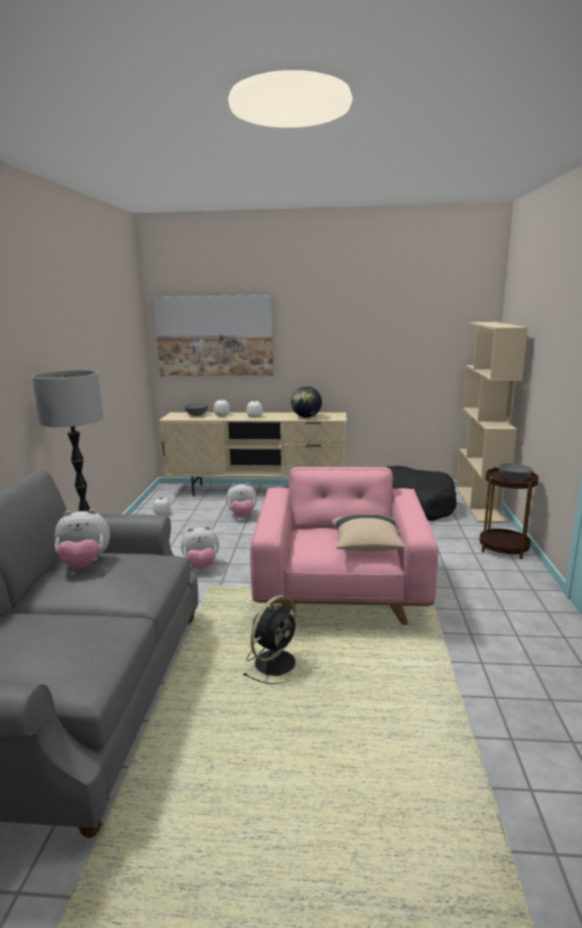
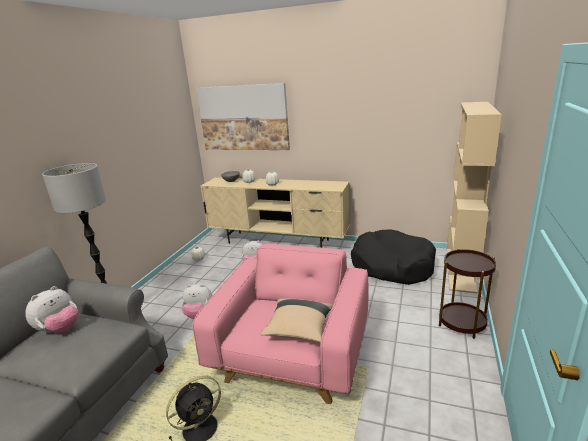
camera: 15 degrees right, 5 degrees up
(84, 564) = (60, 330): plush toy -> plush toy turned 60 degrees counterclockwise
(306, 417) = (312, 186): globe -> none
(514, 479) = (470, 265): grey bowl -> none

